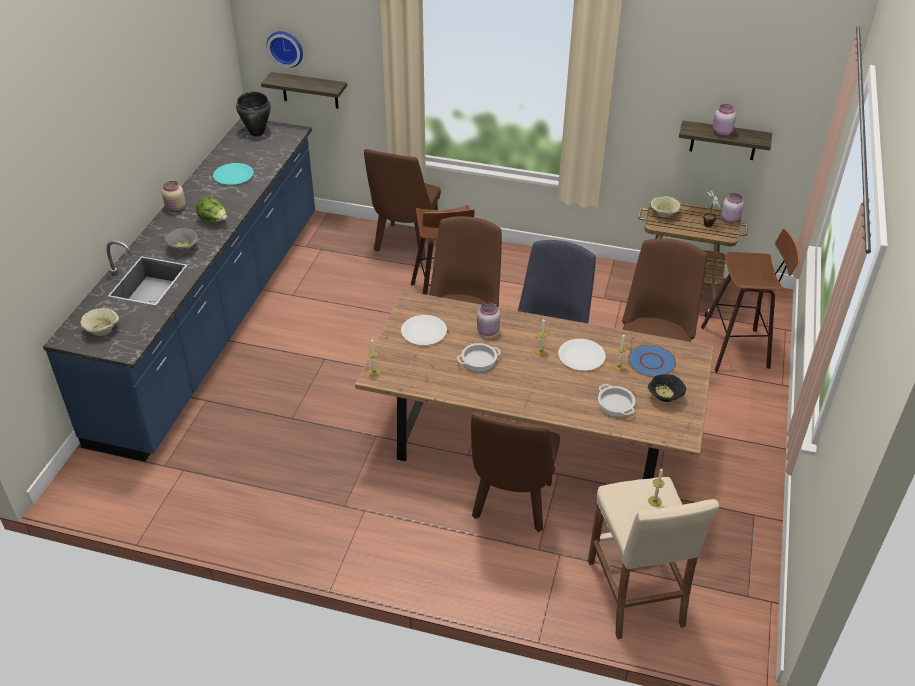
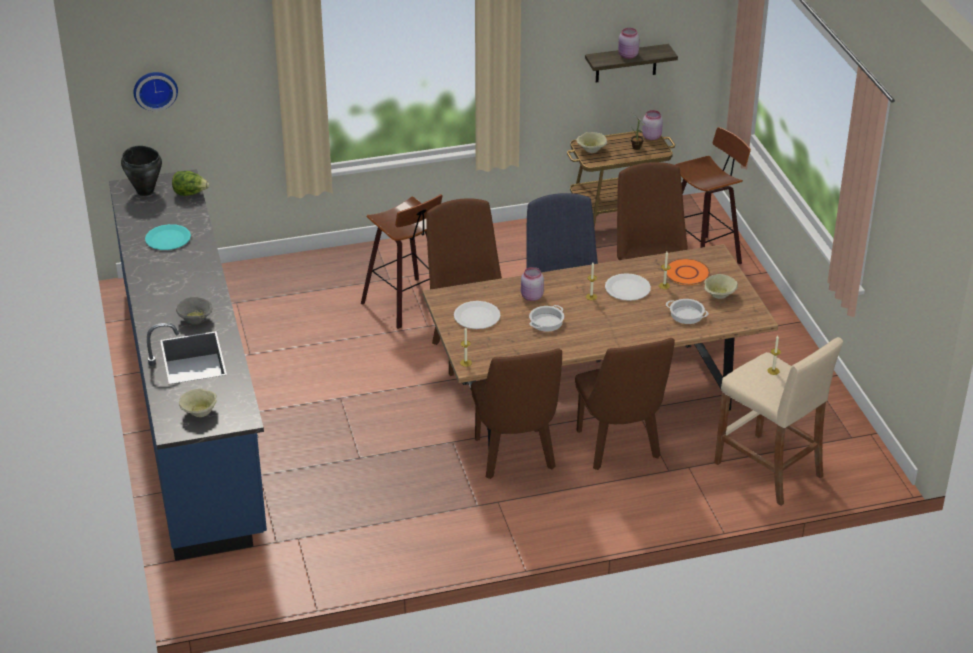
camera: 30 degrees left, 5 degrees down
(176, 208) = (144, 287): beige jar -> none
(213, 220) = (196, 285): lettuce -> lettuce (190, 194)
(310, 90) = (184, 129): shelf -> none
(405, 245) = (321, 270): brown chair -> brown chair (515, 458)
(651, 362) = (687, 273): blue plate -> orange plate
(664, 397) = (719, 295): black bowl -> beige bowl

